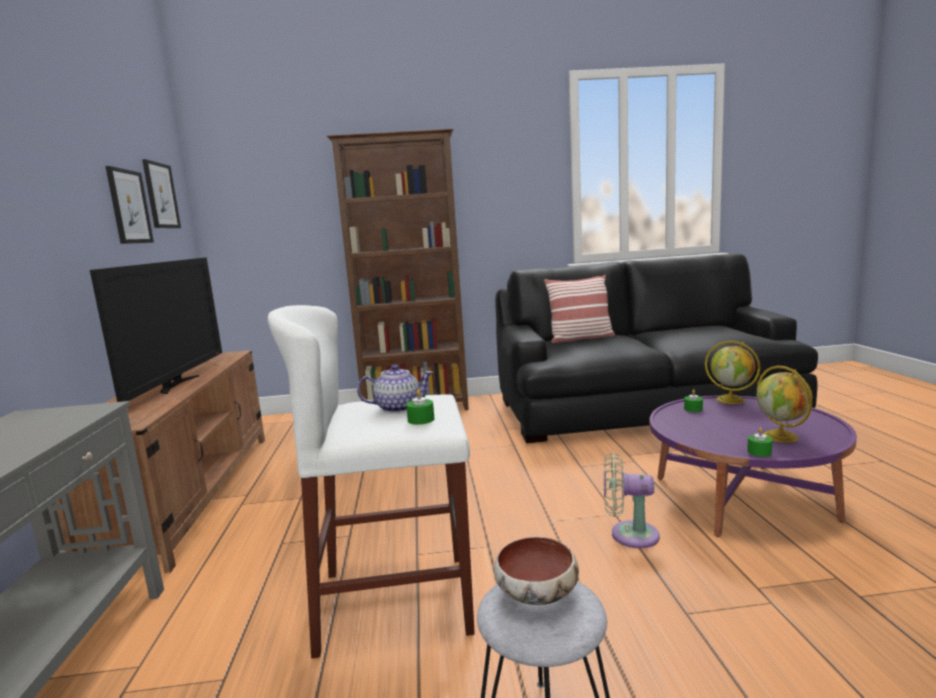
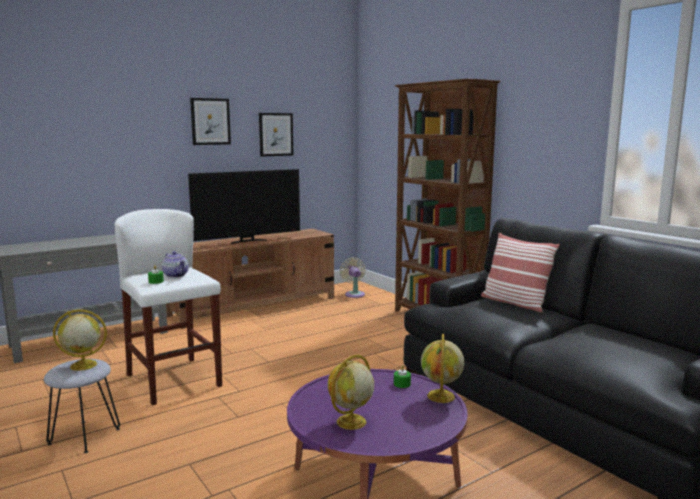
camera: 60 degrees right, 0 degrees up
(161, 195) = (315, 125): picture -> picture (210, 121)
(537, 595) = (82, 365): bowl -> globe
(629, 534) = (278, 433): beige fan -> beige fan (354, 294)
(759, 452) = (302, 412): green candle -> none

